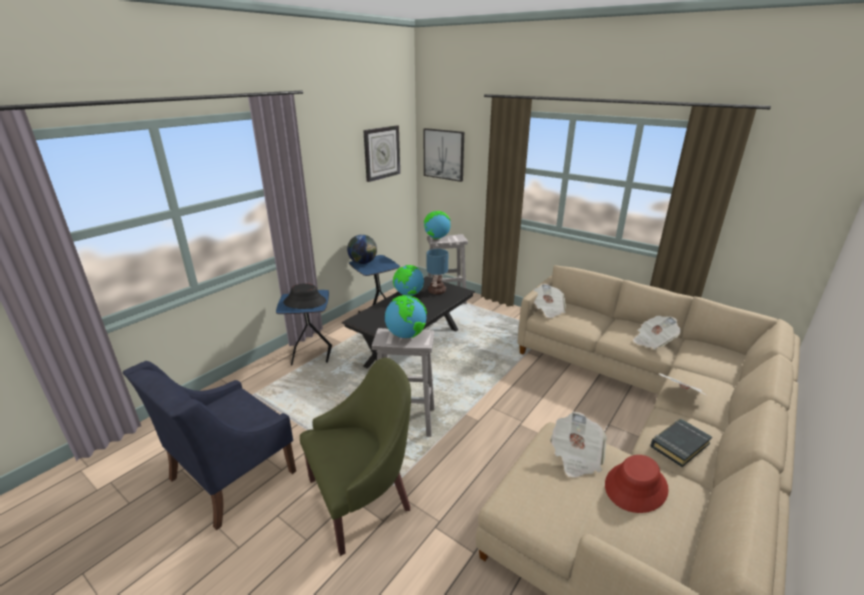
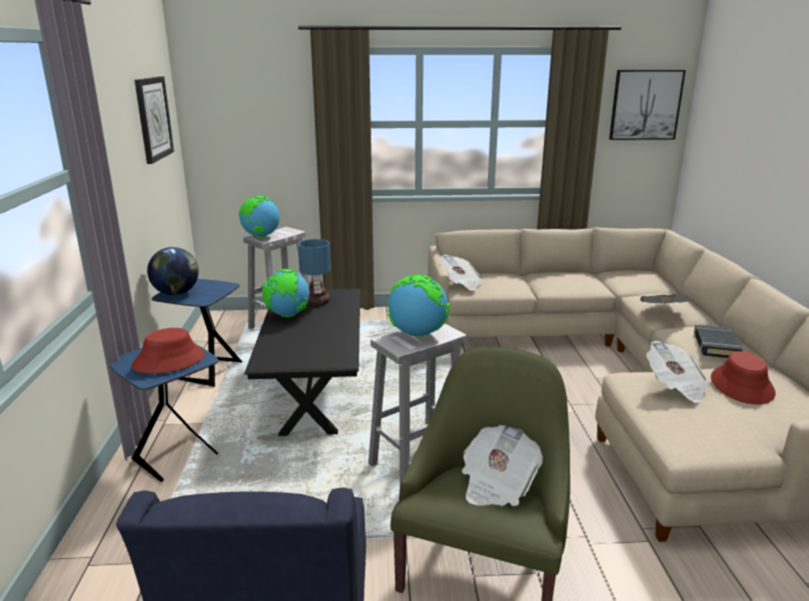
camera: 40 degrees left, 5 degrees down
(305, 302) = (169, 360): black hat -> red hat
(444, 154) = (231, 117): picture -> picture (645, 105)
(653, 341) = (583, 281): newspaper -> newspaper (497, 484)

